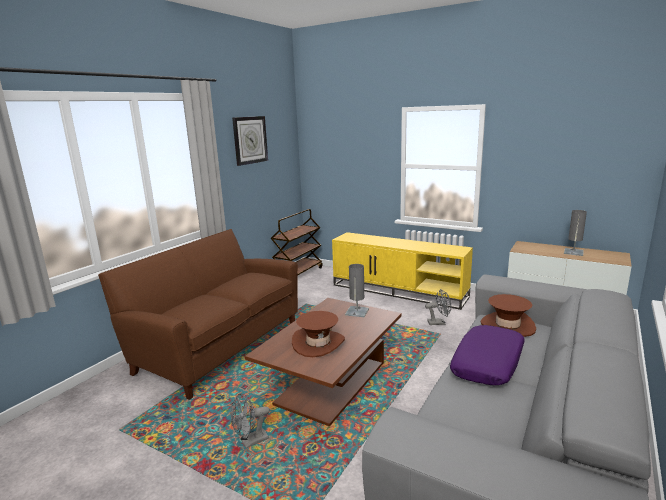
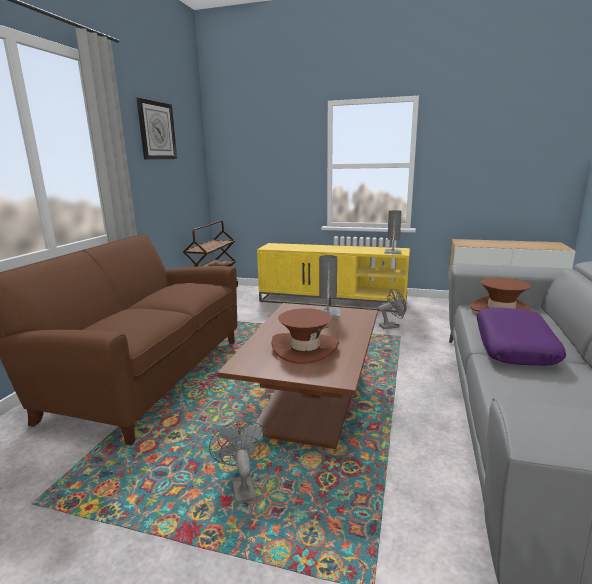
camera: 15 degrees left, 0 degrees up
(250, 442) = (242, 486): grey fan -> grey fan turned 120 degrees clockwise
(573, 252) = (513, 244): grey table lamp -> grey table lamp (392, 252)

